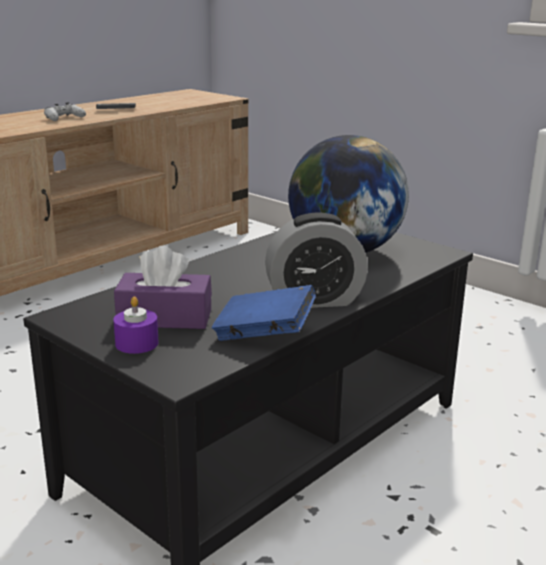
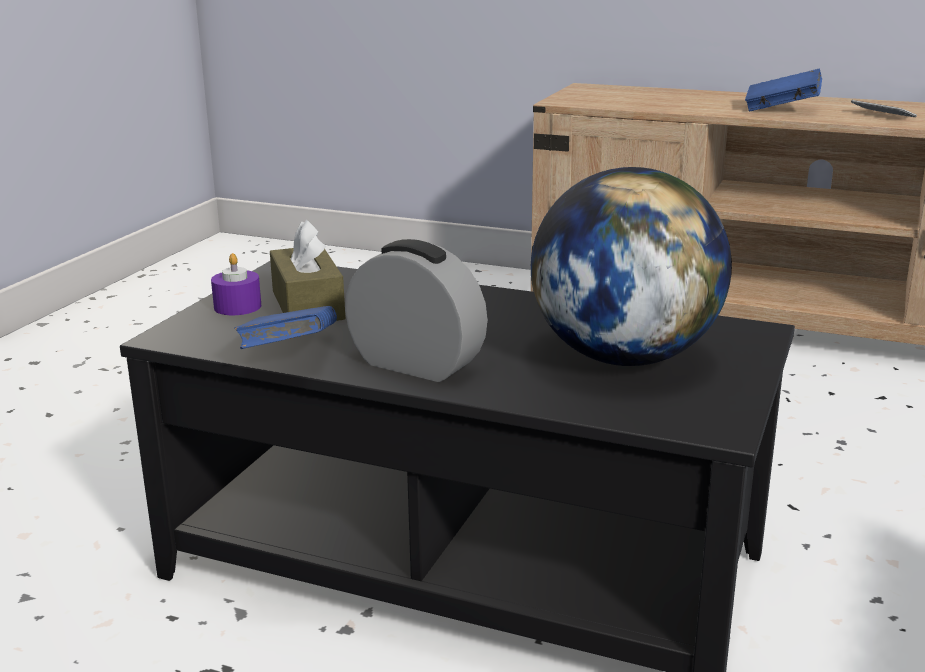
camera: 70 degrees right, 0 degrees up
(64, 118) = (781, 109): white game controller -> blue book
(165, 318) = (308, 305): purple tissue box -> brown tissue box
(314, 300) = (416, 364): alarm clock -> alarm clock turned 150 degrees clockwise

